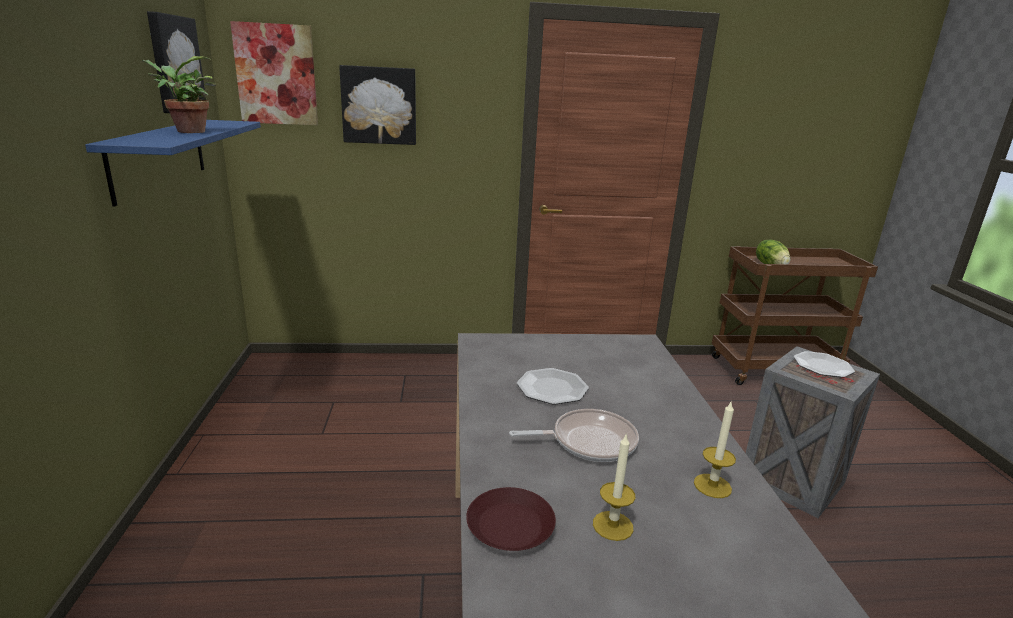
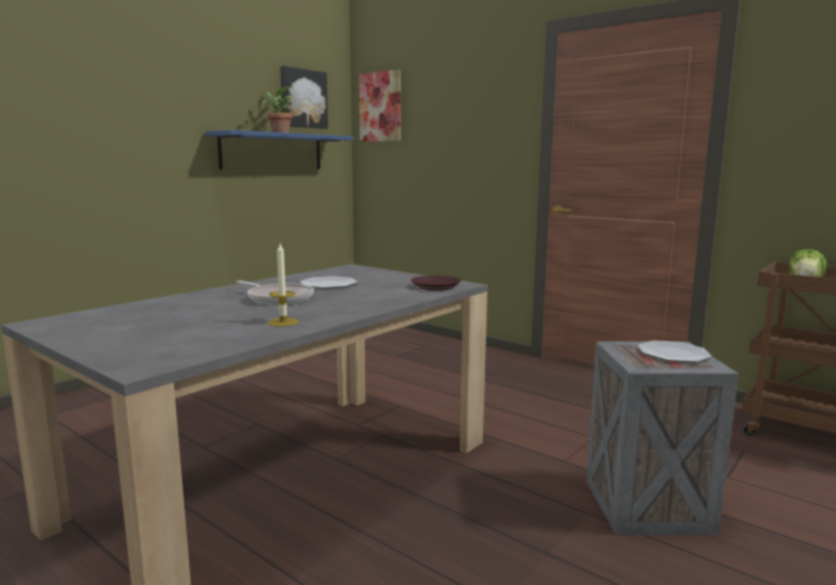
camera: 45 degrees right, 10 degrees down
(379, 105) = (437, 123): picture -> none
(509, 527) = (157, 304): brown plate -> brown plate (435, 286)
(612, 525) = (193, 315): candle -> none

